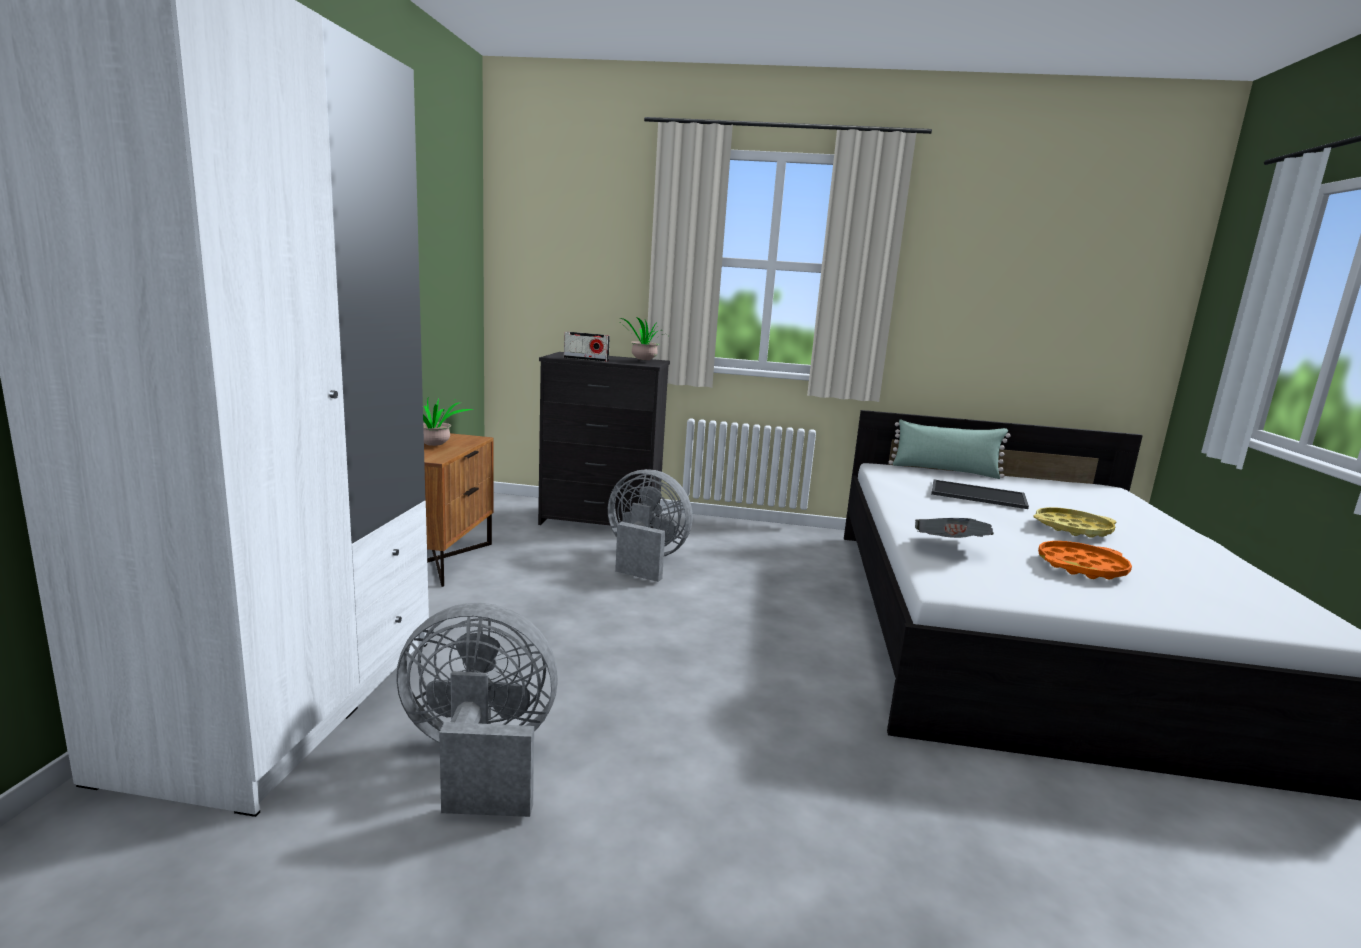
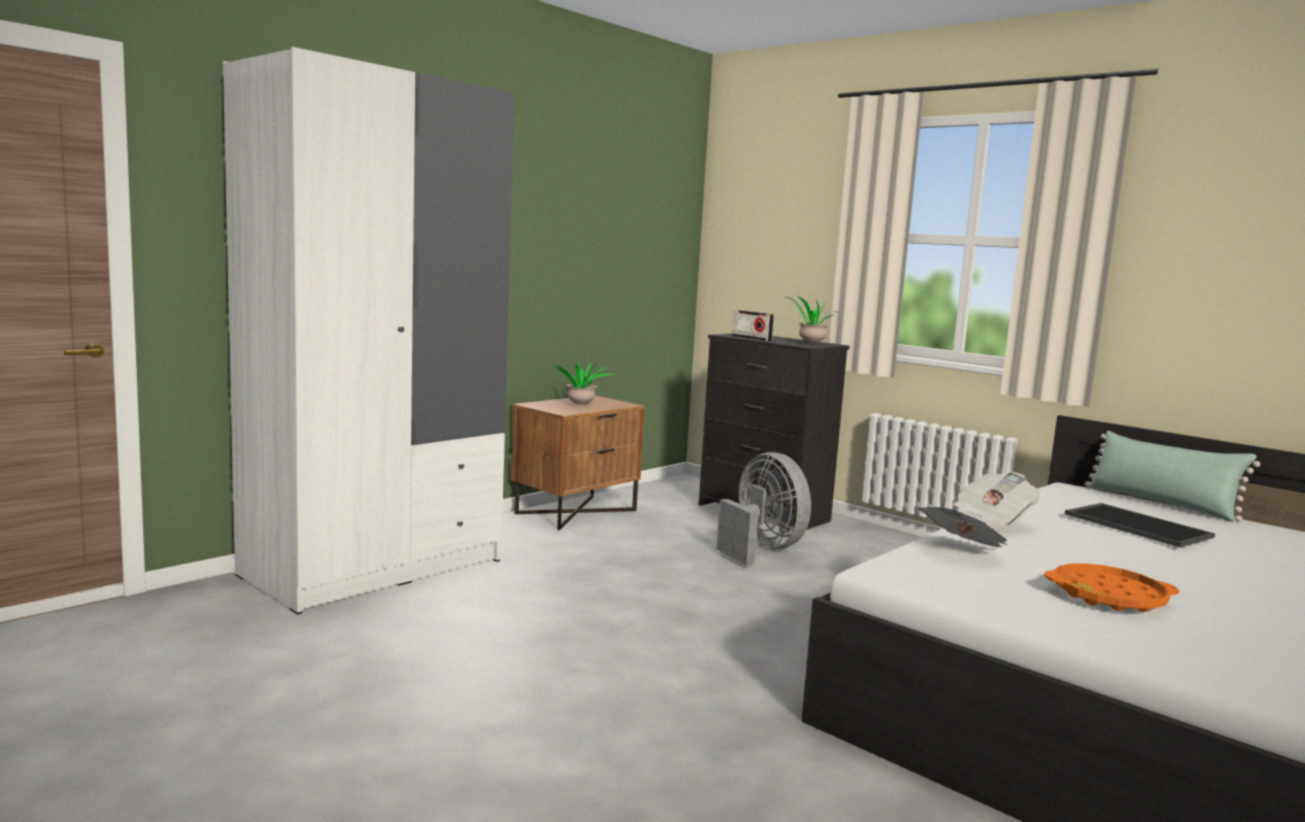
camera: 35 degrees right, 5 degrees down
(479, 760) = (448, 629): grey fan -> none
(908, 514) = (988, 523): none -> newspaper
(1072, 528) = (1203, 572): yellow tray -> none

